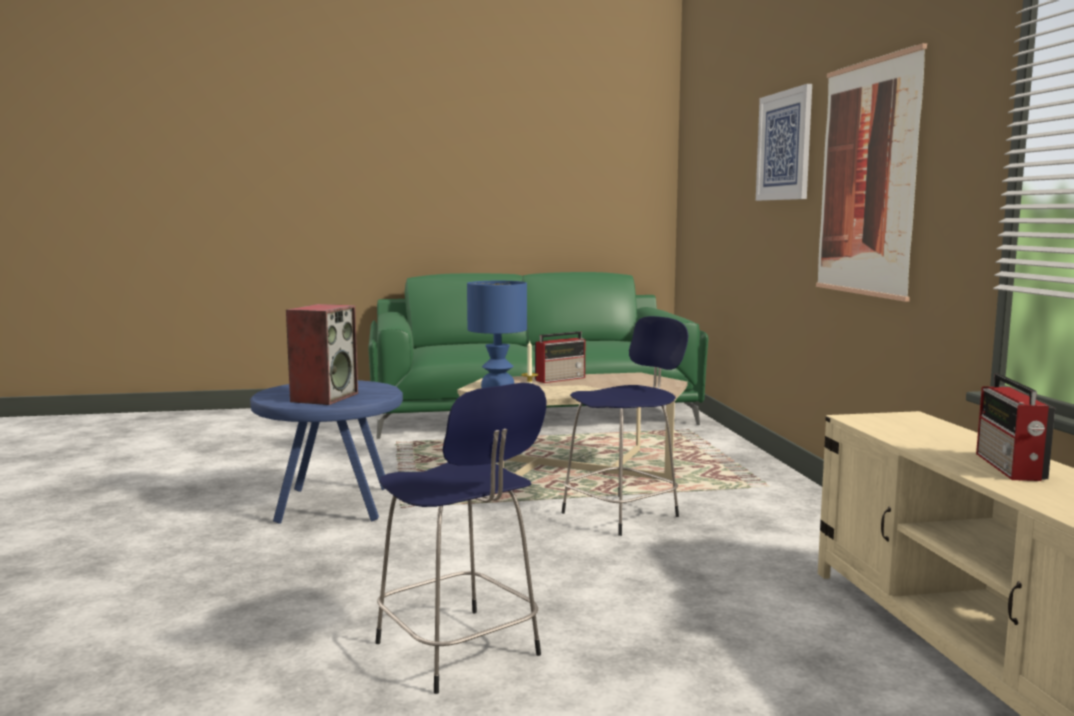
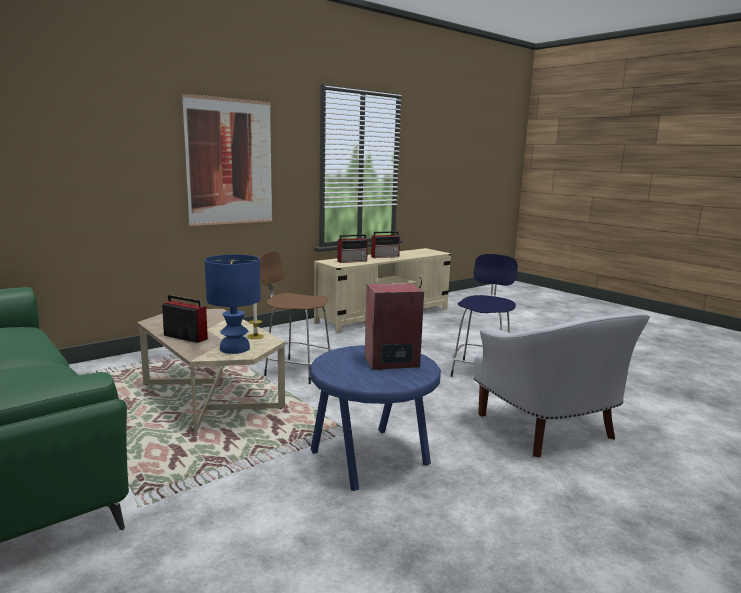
camera: 120 degrees left, 5 degrees up
(196, 614) = (549, 430): none -> white armchair
(623, 514) = (296, 370): blue stool -> brown stool
(784, 146) = (122, 132): picture -> none
(913, 431) = (352, 261): none -> radio

